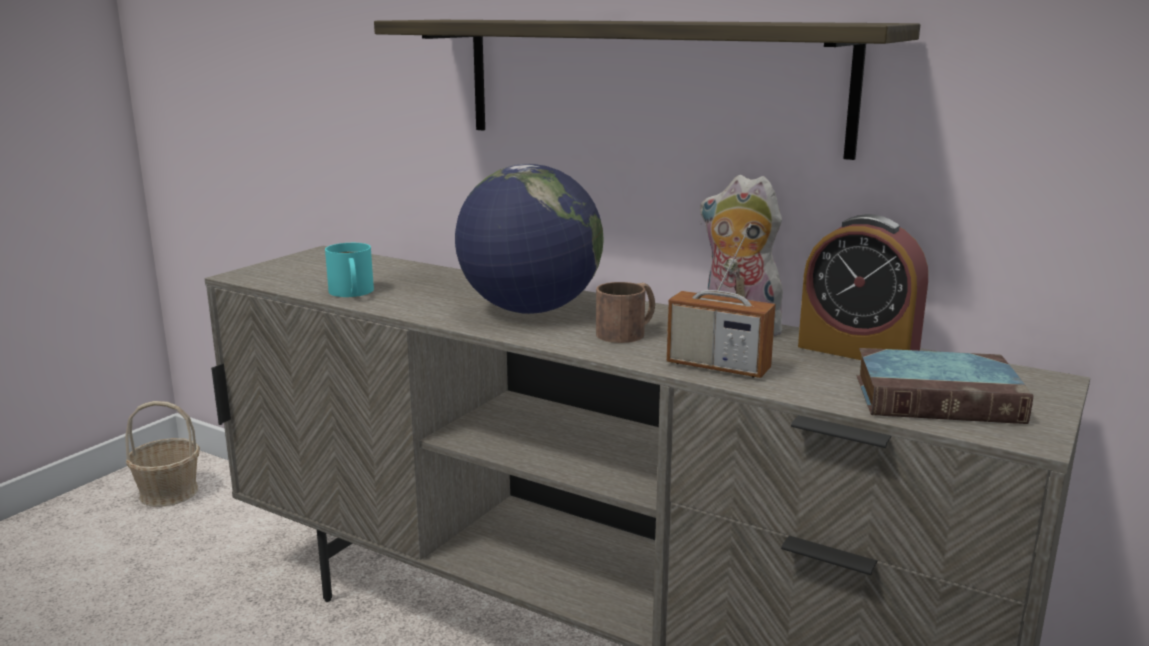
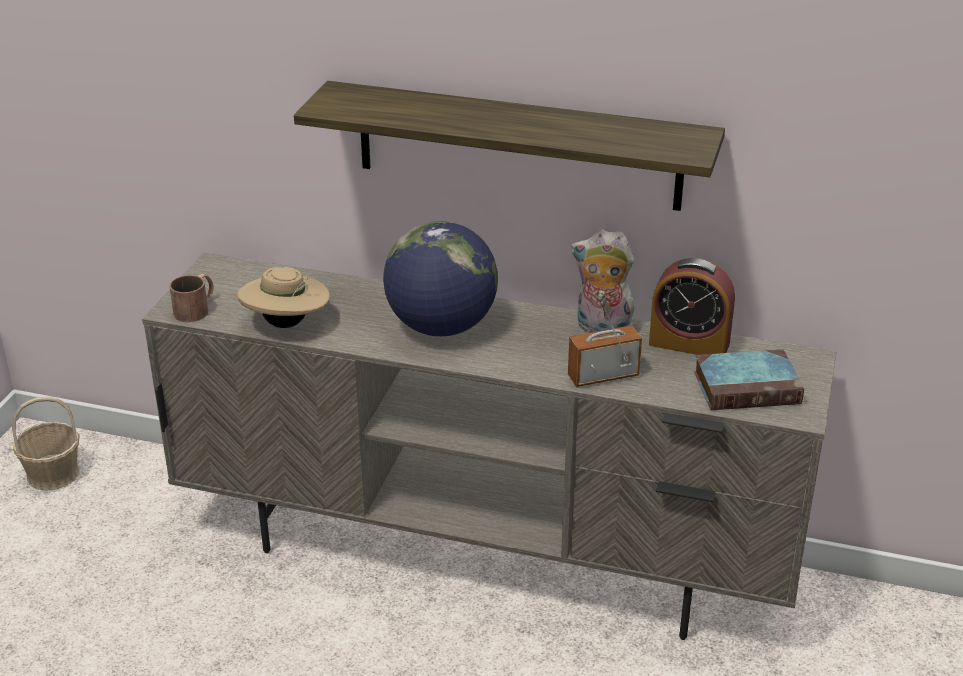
camera: 15 degrees left, 15 degrees up
(352, 293) = (286, 324): turquoise mug -> beige hat
(628, 332) = (526, 344): brown mug -> brown mug (196, 308)
(718, 367) = (603, 376): radio -> radio turned 150 degrees clockwise

